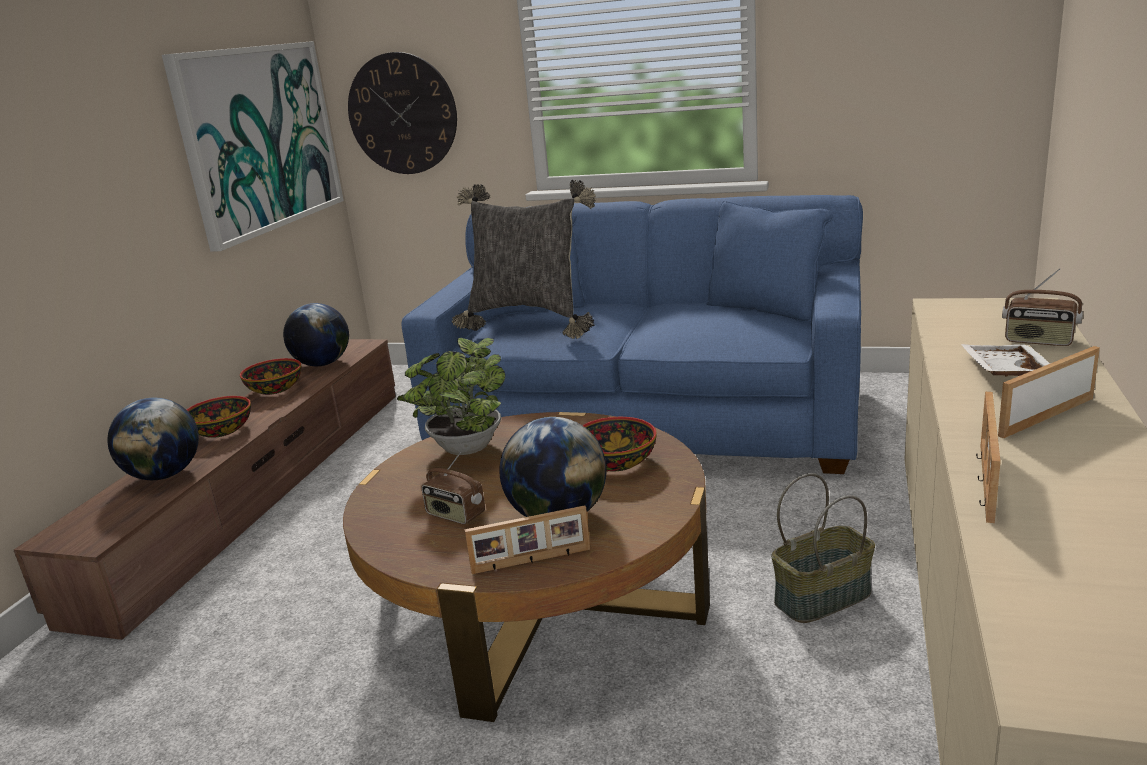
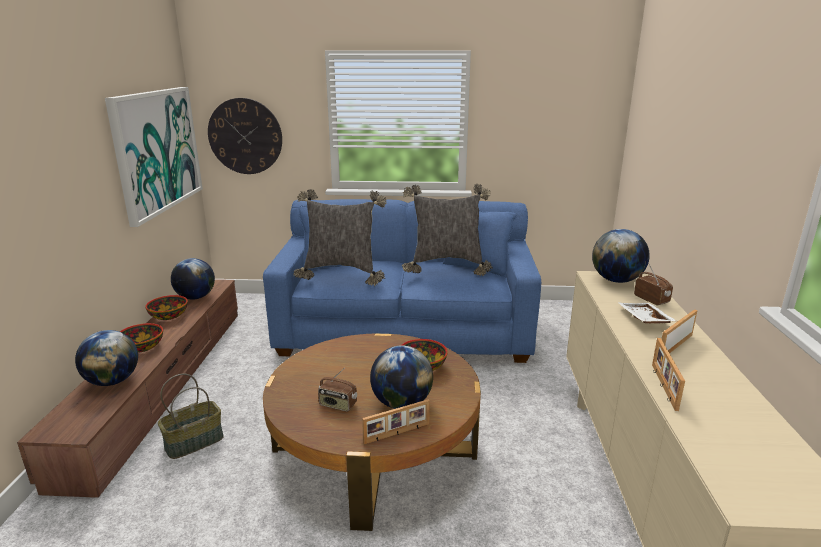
camera: 15 degrees left, 0 degrees up
(464, 450) = (325, 361): potted plant -> none
(706, 314) = (446, 270): none -> pillow
(822, 596) = (535, 438): basket -> basket (194, 442)
(983, 311) = (616, 280): none -> globe
(1038, 341) = (651, 300): radio -> radio turned 135 degrees counterclockwise

